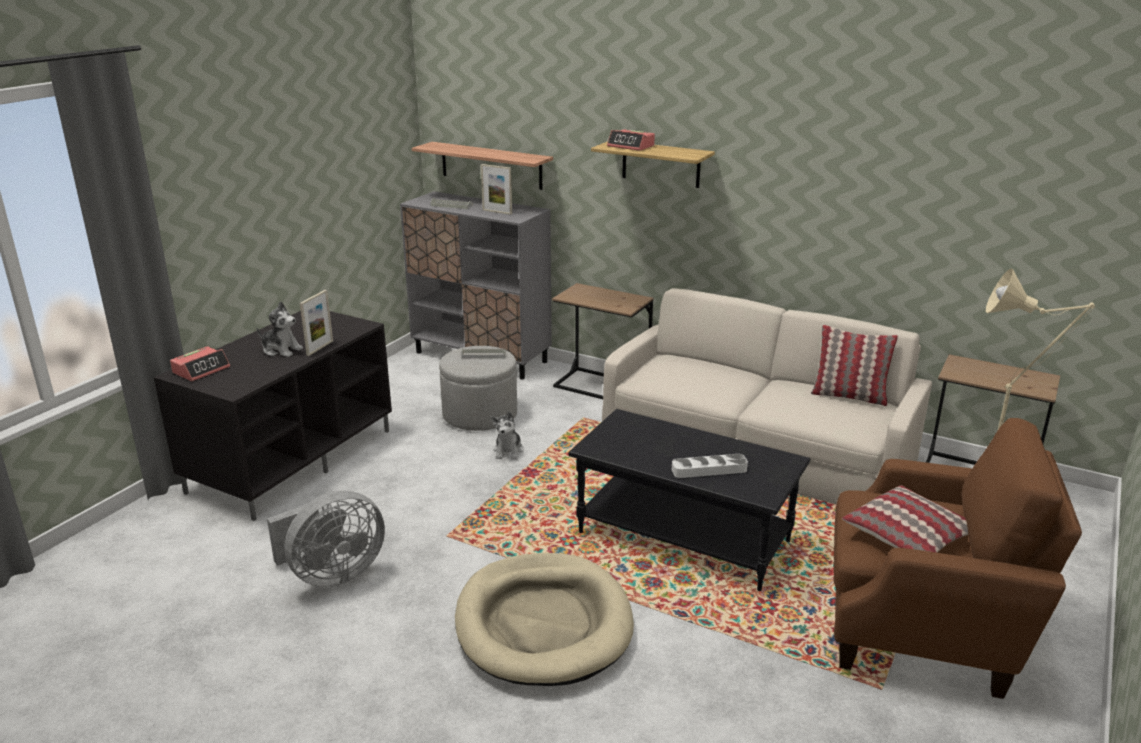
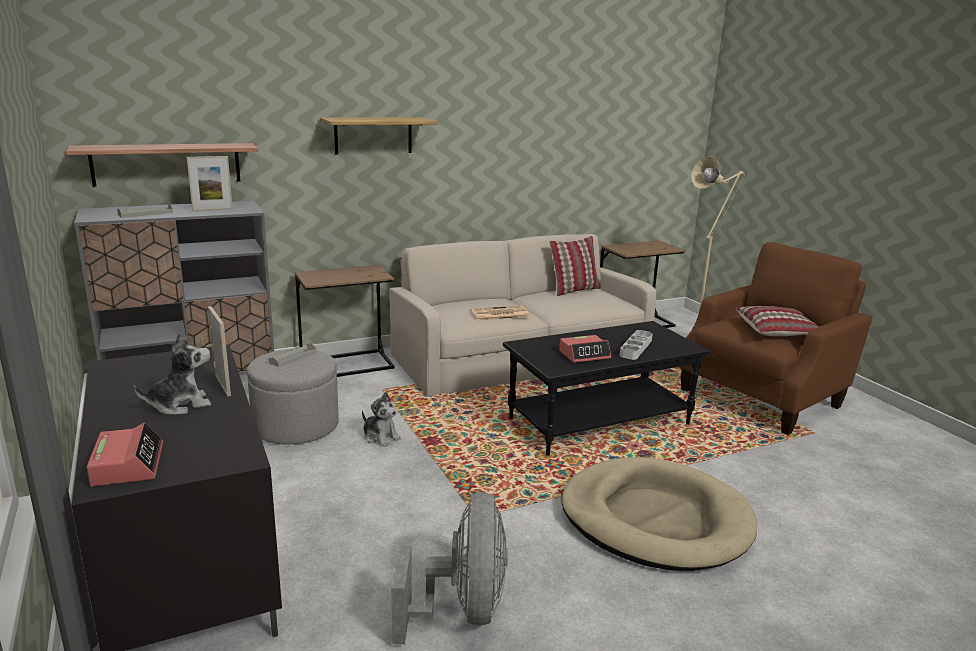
camera: 55 degrees left, 5 degrees down
(631, 146) = (357, 118): alarm clock -> alarm clock (584, 355)
(700, 387) = (499, 314): none -> newspaper

